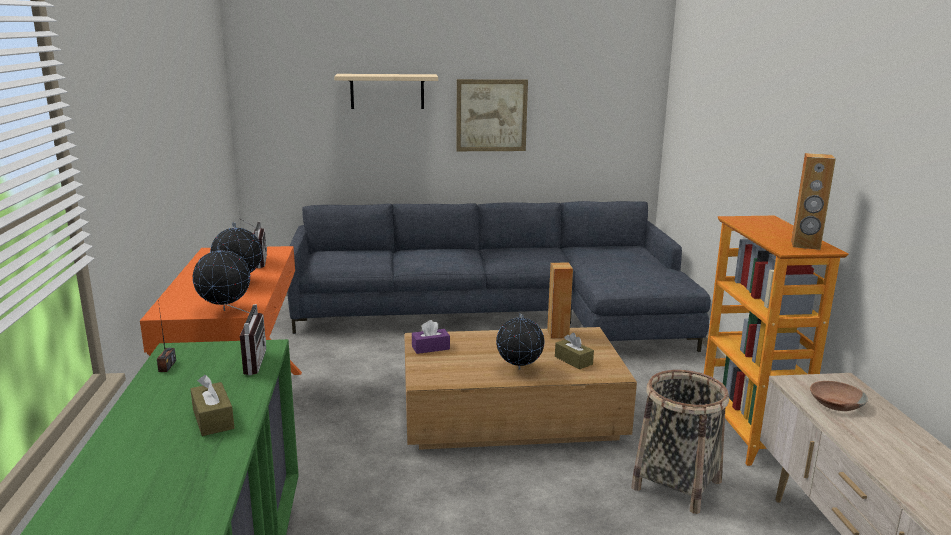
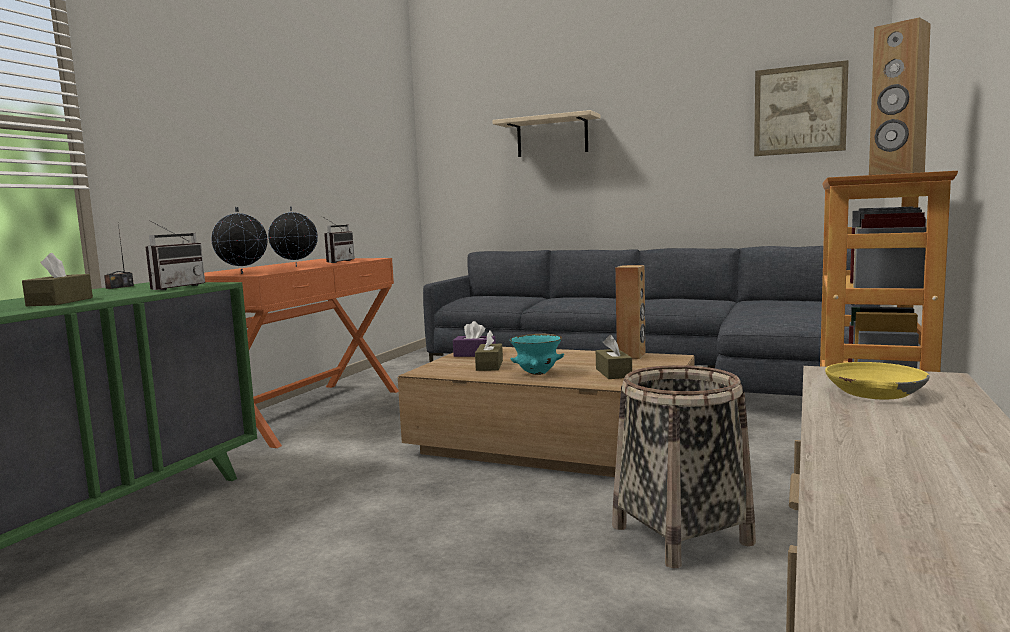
camera: 30 degrees right, 10 degrees down
(466, 363) = (489, 365): none -> brown tissue box
(491, 115) = (660, 153): picture -> picture (799, 110)
(519, 369) = (537, 373): globe -> turquoise bowl
(835, 403) = (872, 392): brown bowl -> yellow bowl

